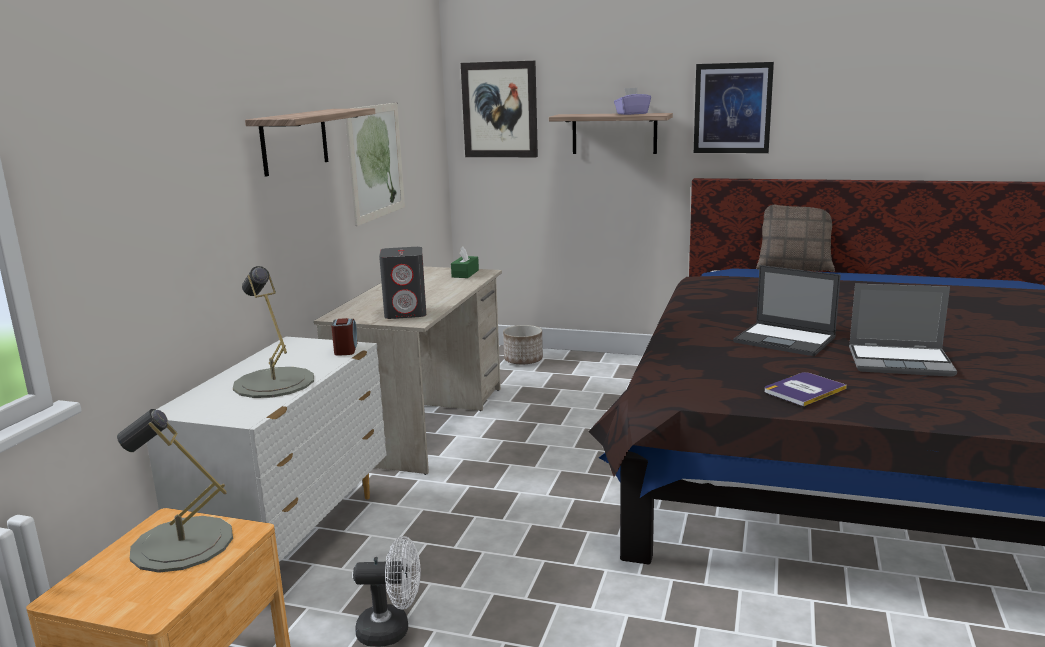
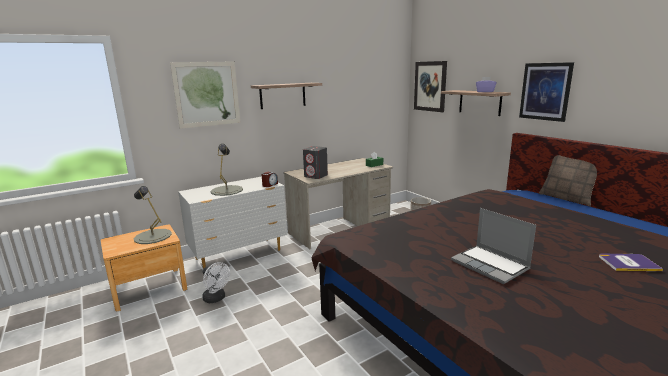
camera: 40 degrees right, 0 degrees up
(376, 161) = (343, 107): picture -> picture (207, 94)
(785, 340) = (454, 233): laptop -> none
(804, 390) = (400, 259): book -> book (628, 263)

